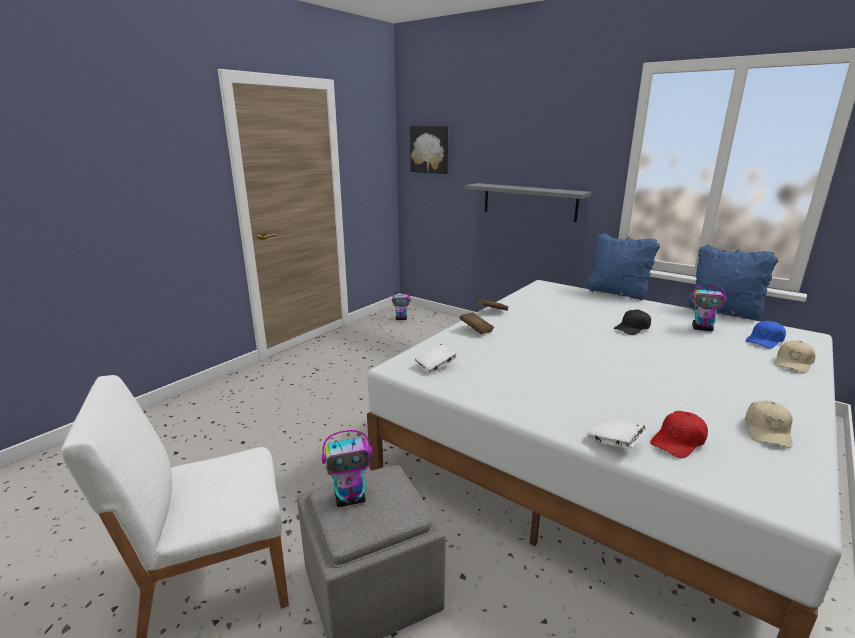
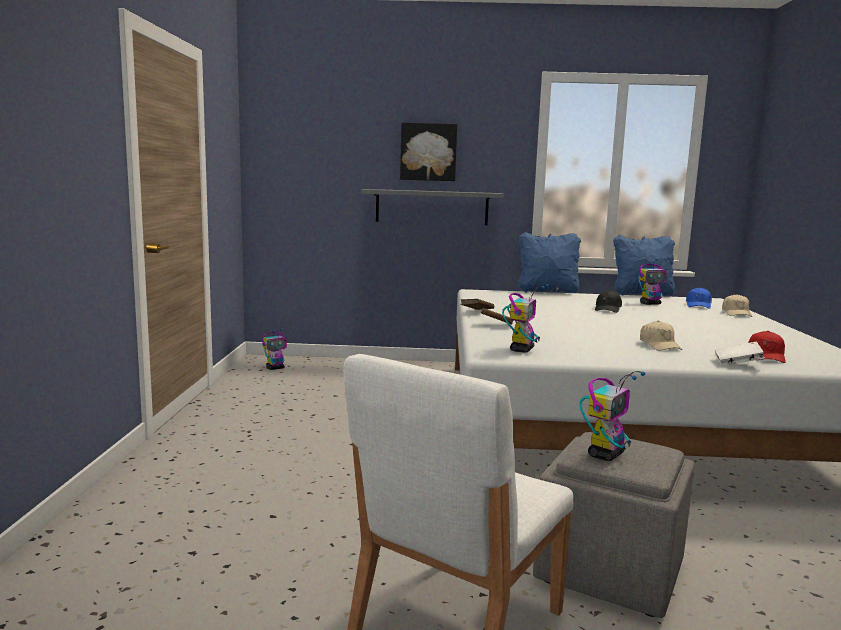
camera: 35 degrees left, 10 degrees down
(430, 149) = (295, 150): picture -> picture (428, 152)
(436, 366) = (522, 349): white book -> toy robot
(767, 431) = (793, 343): beige cap -> beige cap (659, 345)

